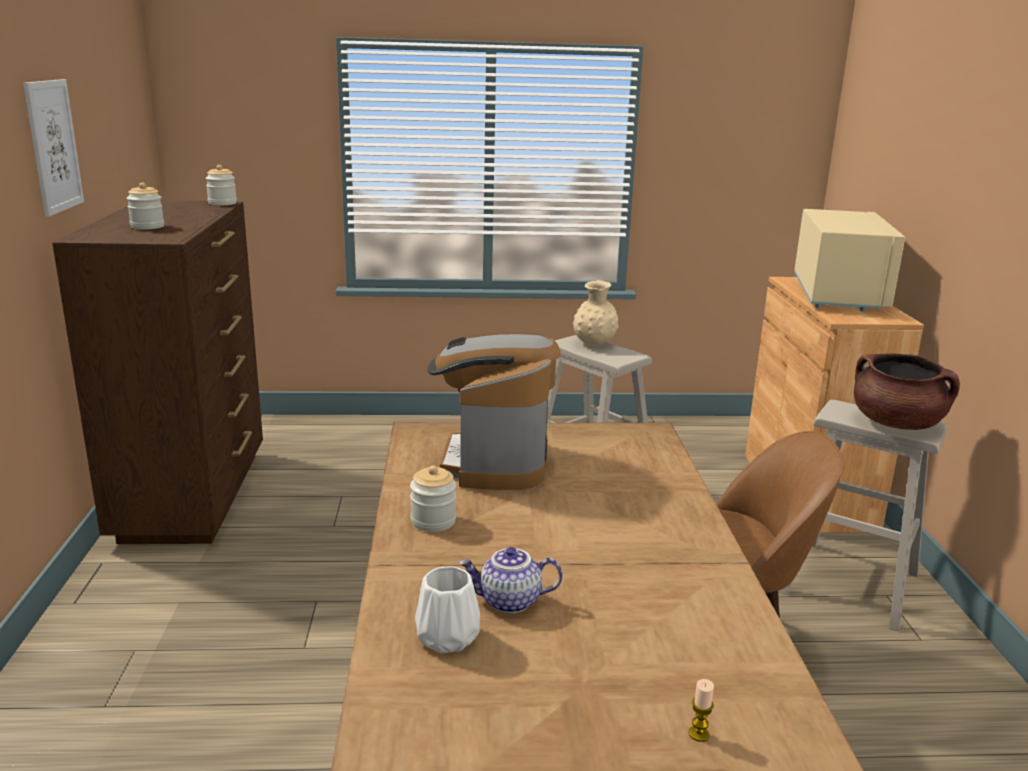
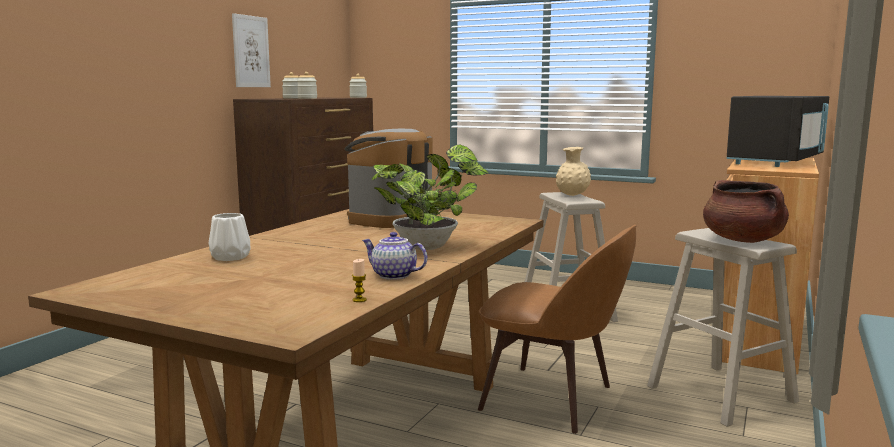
camera: 30 degrees right, 10 degrees down
(433, 521) = (308, 230): jar -> jar (307, 98)
(509, 602) = (286, 254): teapot -> teapot (393, 276)
(655, 529) = (430, 246): none -> potted plant
(698, 734) = (282, 298): candle -> candle (359, 300)
(838, 295) = (776, 162): beige microwave -> black microwave

